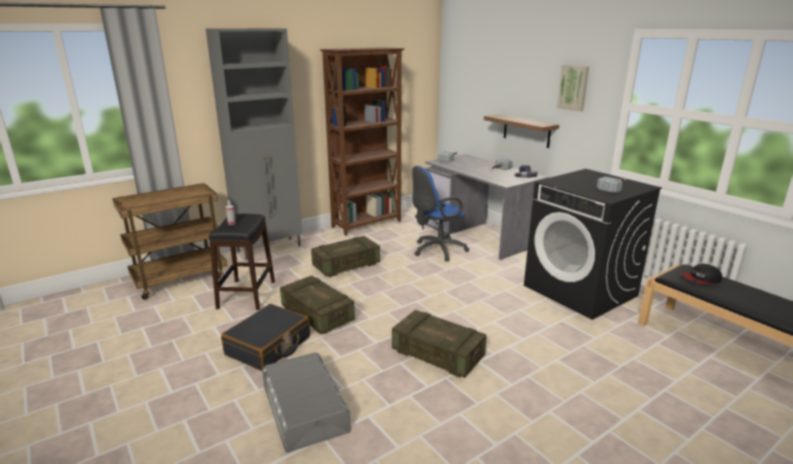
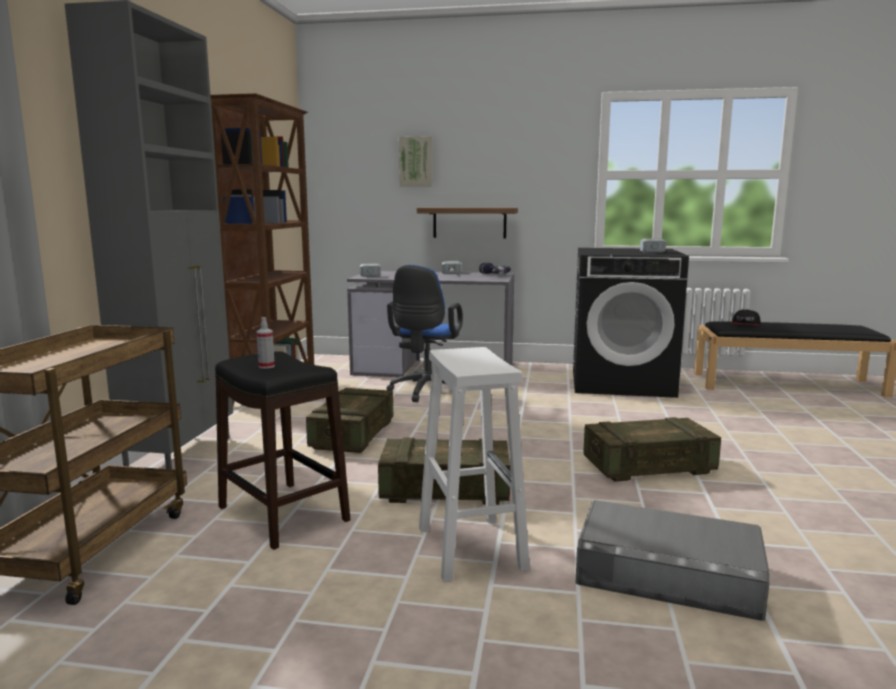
camera: 45 degrees left, 10 degrees down
(268, 346) = (469, 547): black suitcase -> white stool
(573, 87) = (532, 162): picture -> picture (416, 161)

